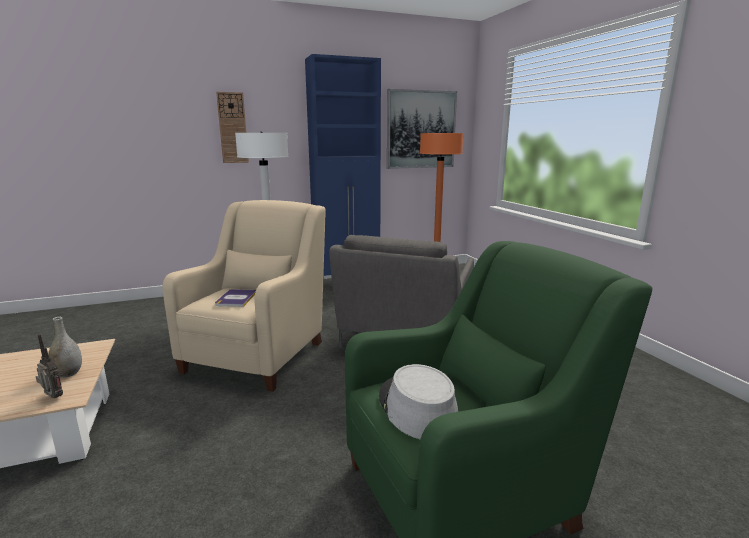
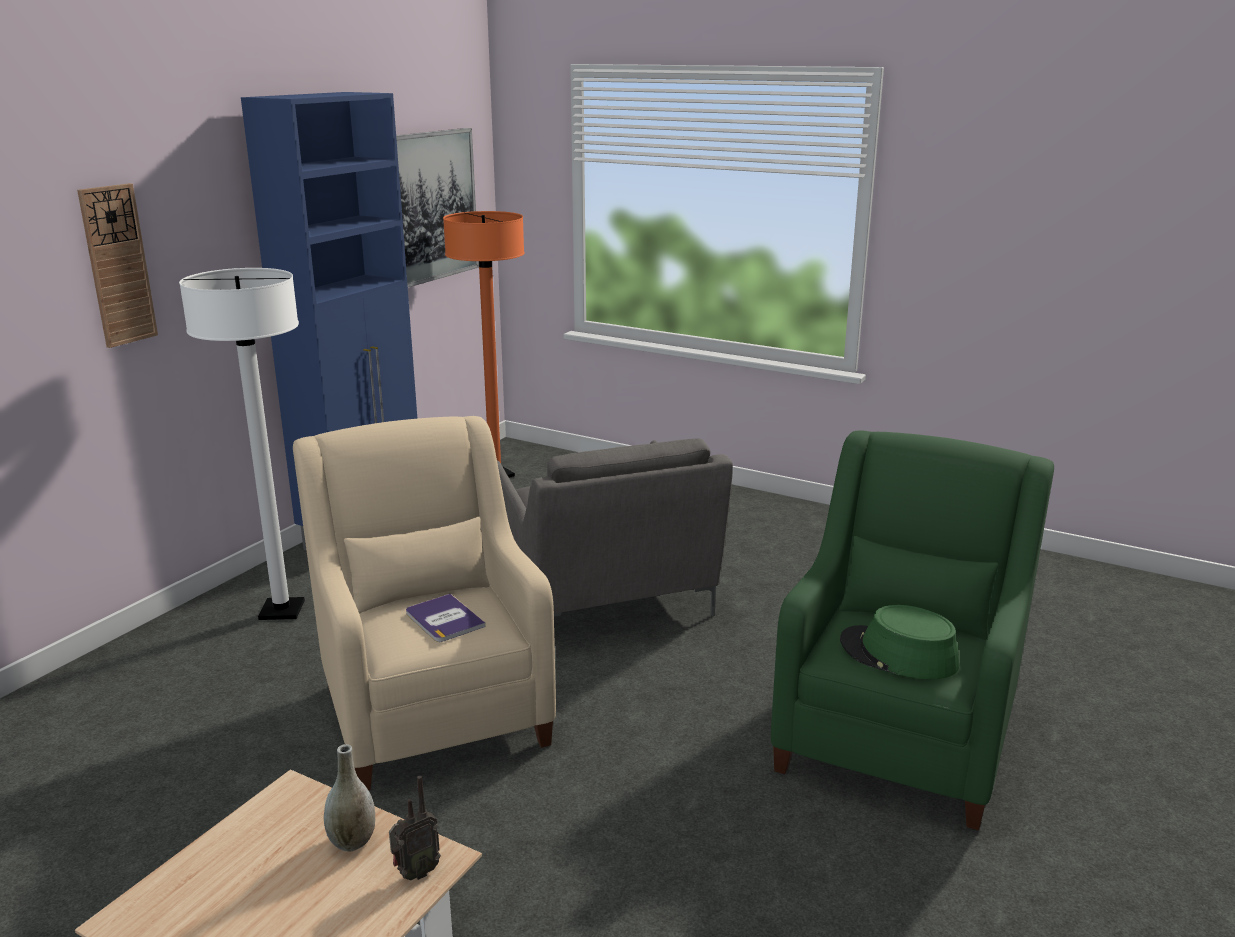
camera: 40 degrees left, 5 degrees up
(53, 398) = (415, 873): radio -> radio turned 150 degrees clockwise
(416, 408) = (898, 654): grey hat -> green hat

